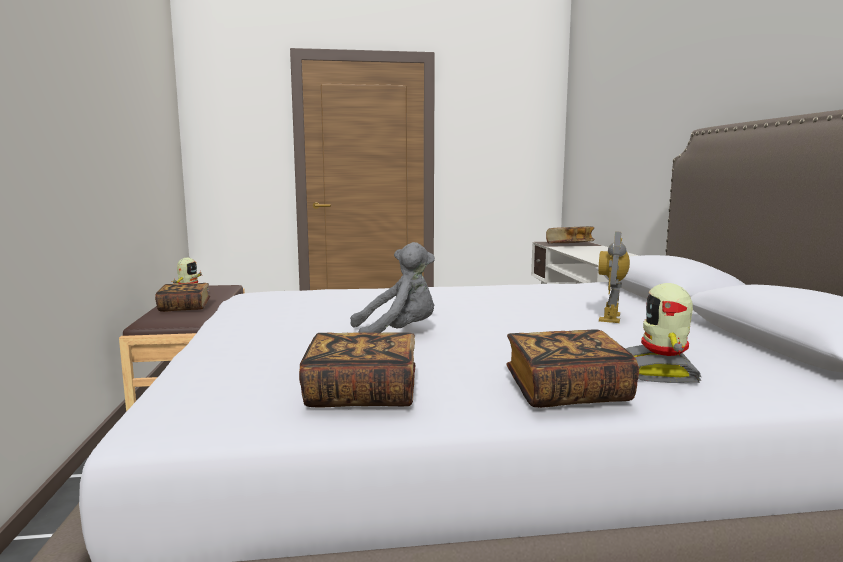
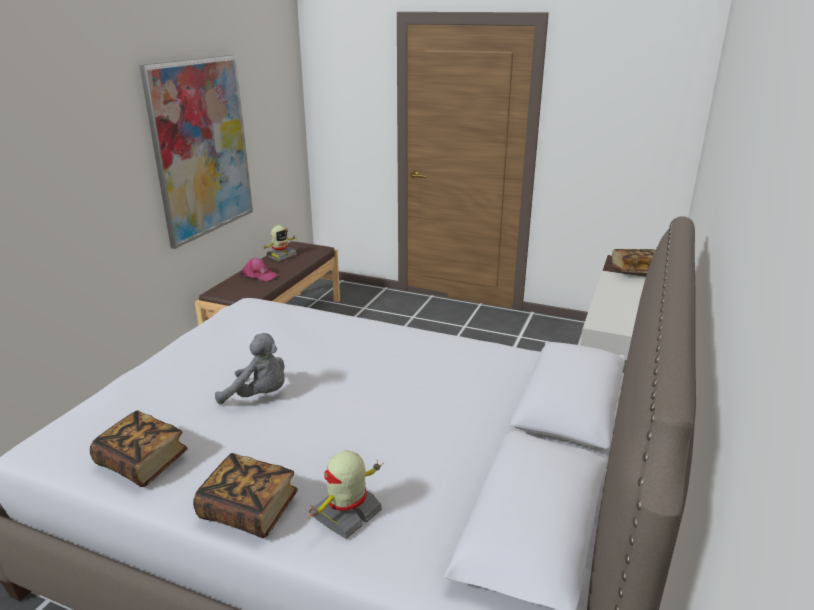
camera: 30 degrees right, 15 degrees up
(117, 149) = (202, 148): none -> picture
(184, 308) = (259, 275): book -> pink cap
(611, 317) = (447, 424): toy robot -> none

